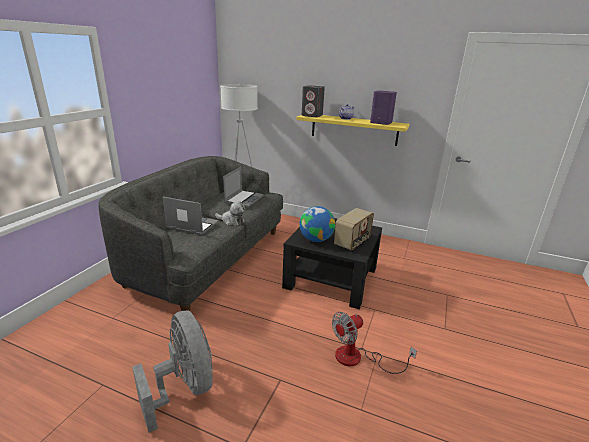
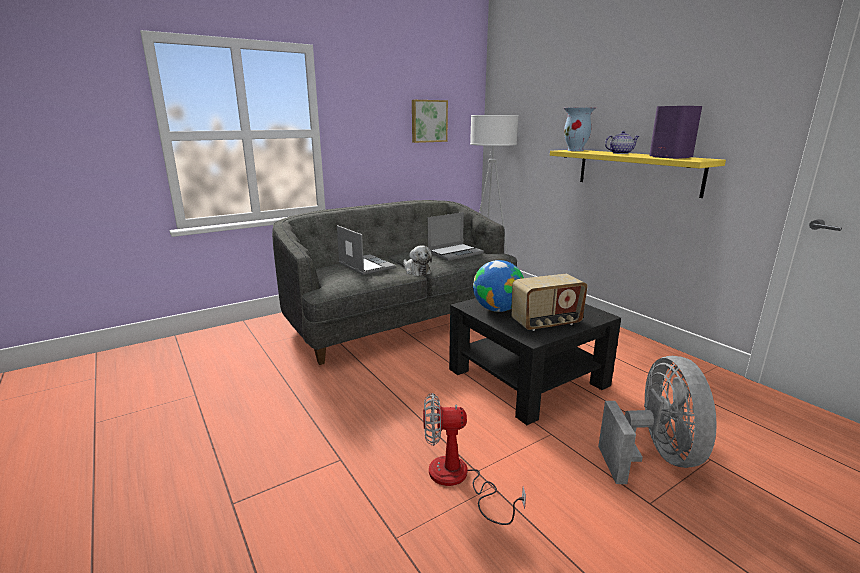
camera: 35 degrees right, 5 degrees down
(184, 388) = (247, 425): grey fan -> grey fan (654, 456)
(186, 90) = (428, 121): none -> picture
(312, 115) = (576, 150): grey speaker -> vase

